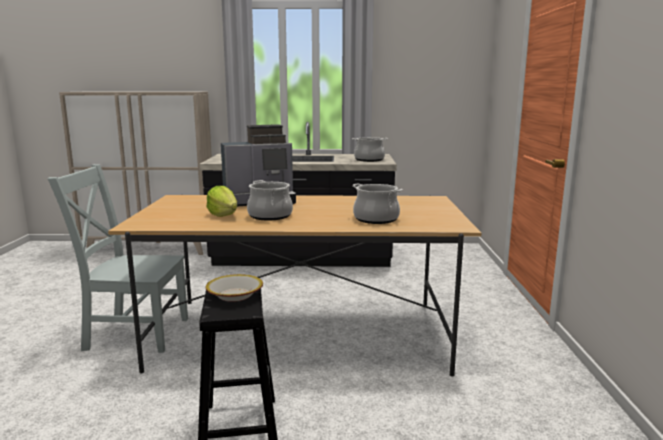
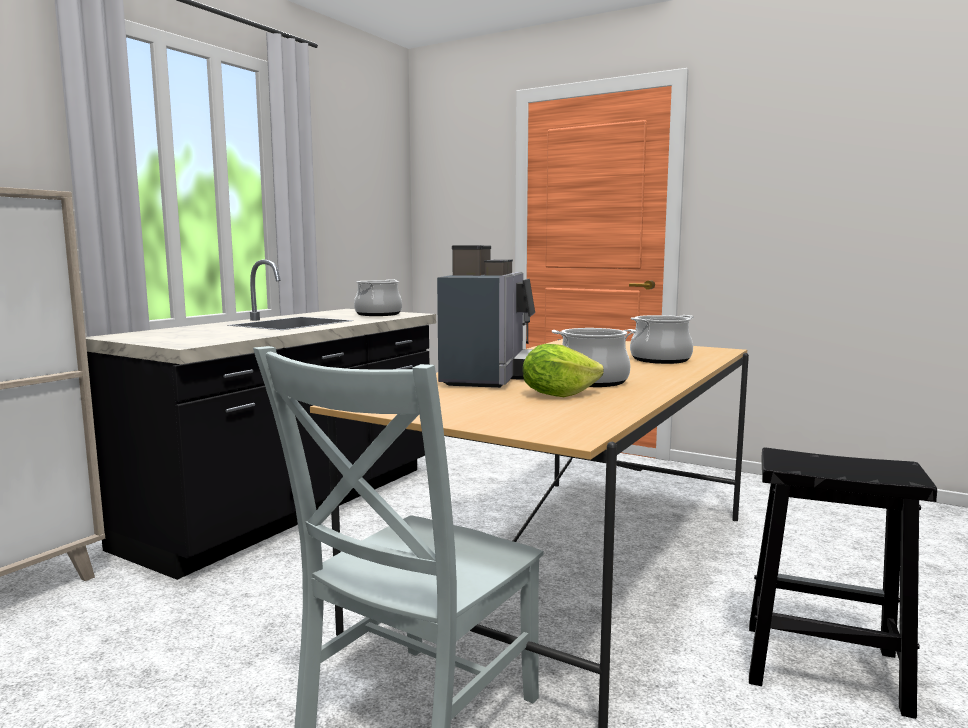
camera: 60 degrees left, 5 degrees down
(234, 295) = (832, 463): bowl -> none

